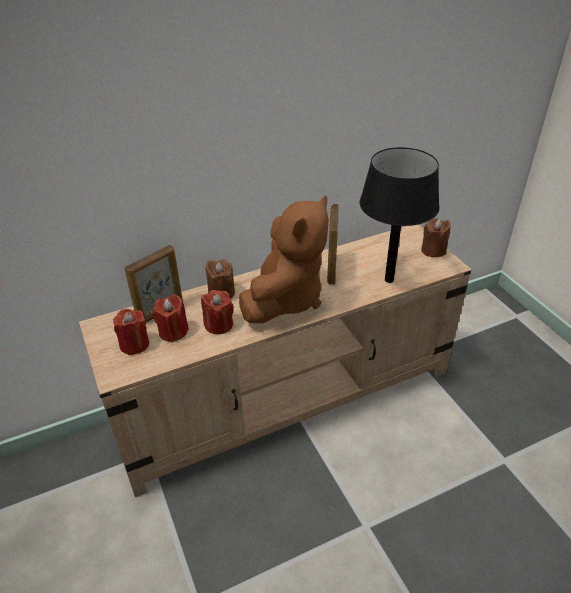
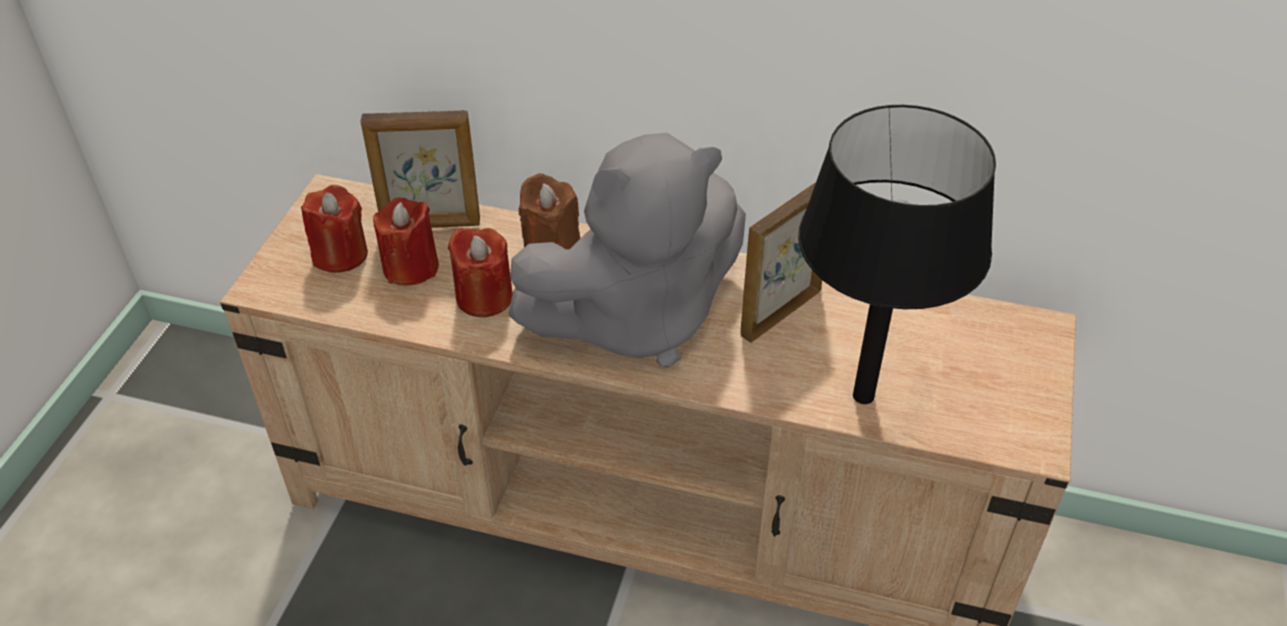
camera: 40 degrees right, 5 degrees up
(285, 299) = (635, 318): brown plush toy -> grey plush toy
(433, 250) = (1034, 392): brown candle -> none

